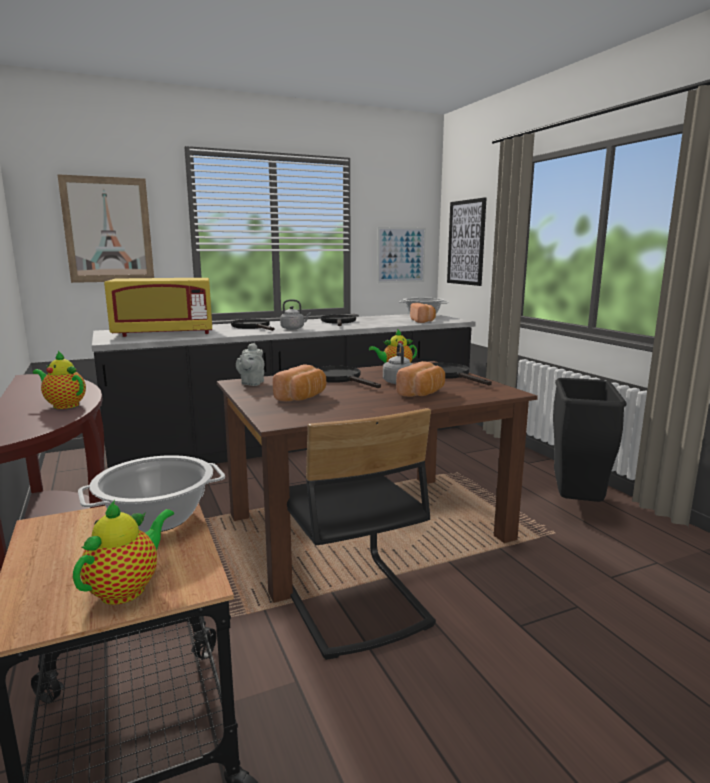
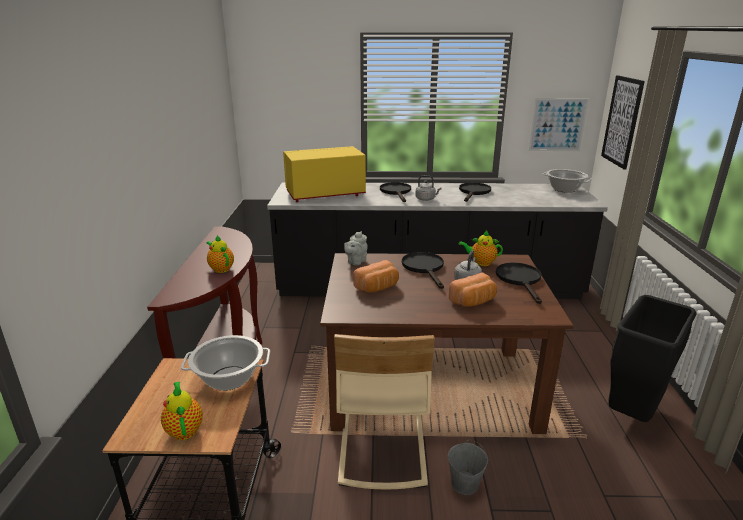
camera: 25 degrees right, 10 degrees up
(108, 230) = (298, 103): picture -> none
(127, 588) = (184, 429): teapot -> teapot turned 75 degrees counterclockwise
(165, 333) = (325, 194): yellow microwave -> yellow microwave turned 150 degrees clockwise
(352, 602) = (381, 448): black chair -> beige chair
(423, 321) = (553, 200): bread -> none
(474, 609) = (465, 484): none -> grey bucket

